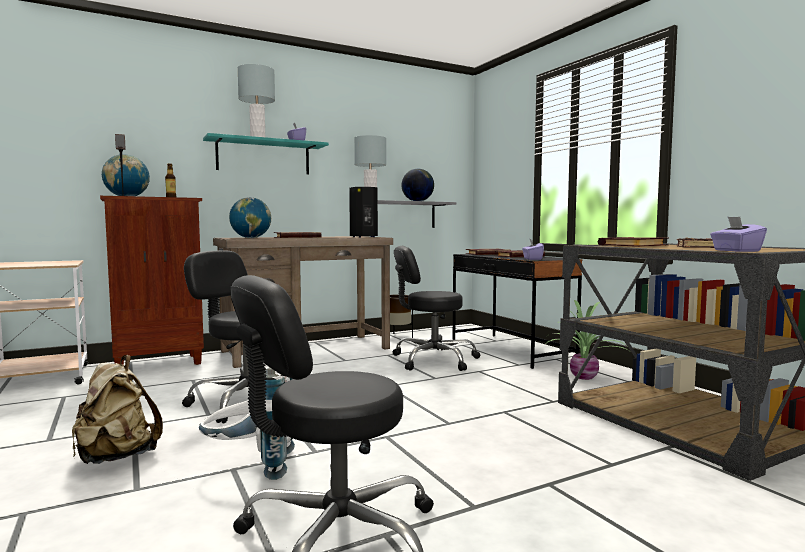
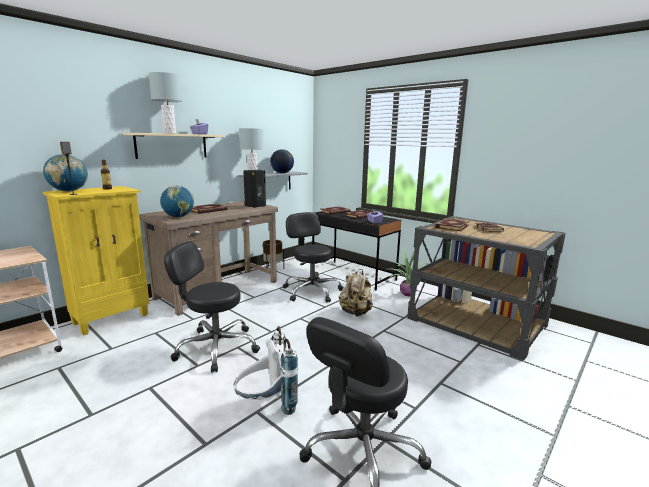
camera: 20 degrees left, 10 degrees up
(116, 457) = (163, 419): beige backpack -> beige backpack (355, 313)
(159, 364) = (111, 319): brown cabinet -> yellow cabinet
(263, 157) = (172, 146): turquoise shelf -> beige shelf
(430, 360) = (311, 290): black office chair -> black office chair turned 90 degrees clockwise
(736, 251) = (519, 241): purple tissue box -> none

